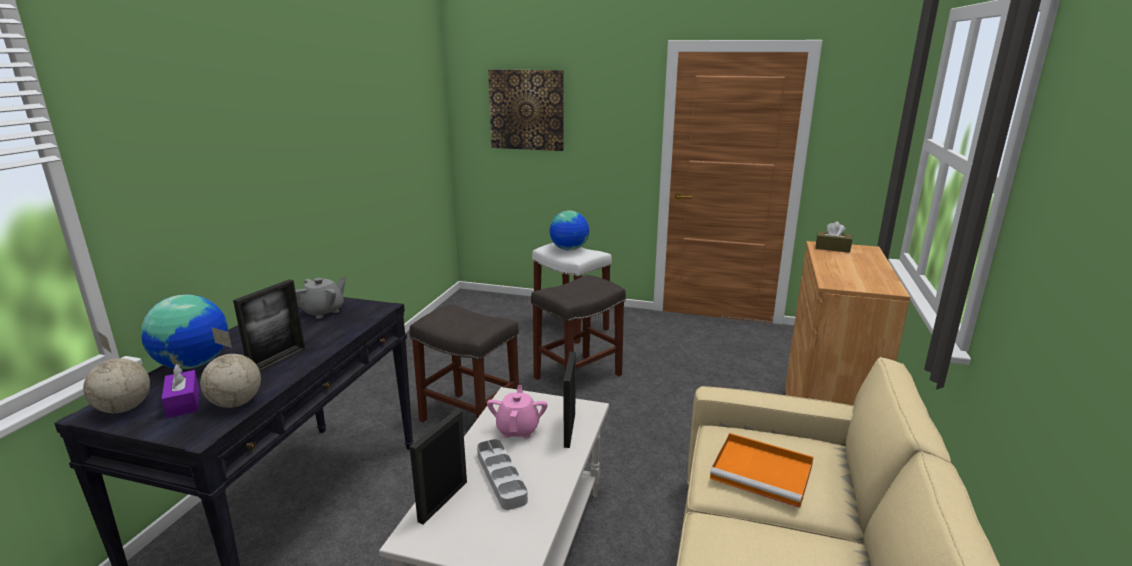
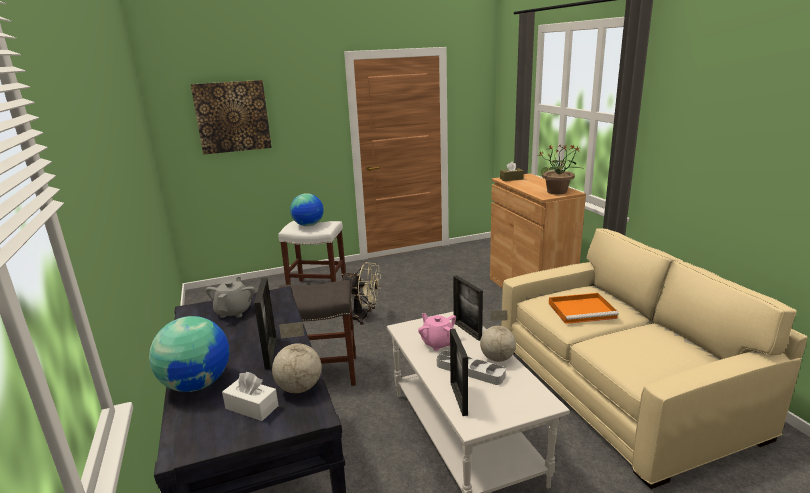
camera: 35 degrees left, 0 degrees up
(124, 408) = (204, 434): globe -> globe (497, 358)
(183, 402) = (252, 407): purple tissue box -> white tissue box
(578, 376) = (363, 317): grey stool -> beige fan
(865, 283) = (557, 192): none -> potted plant

